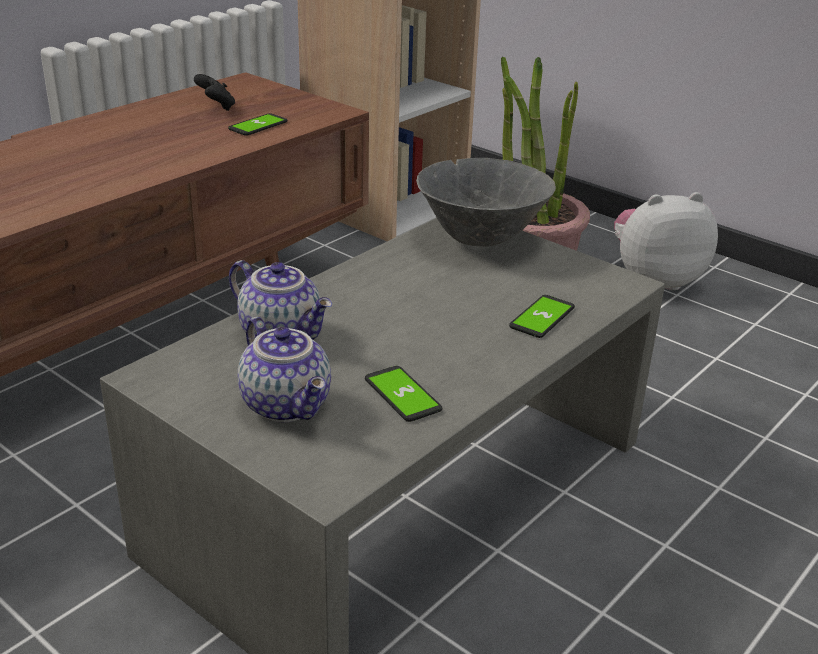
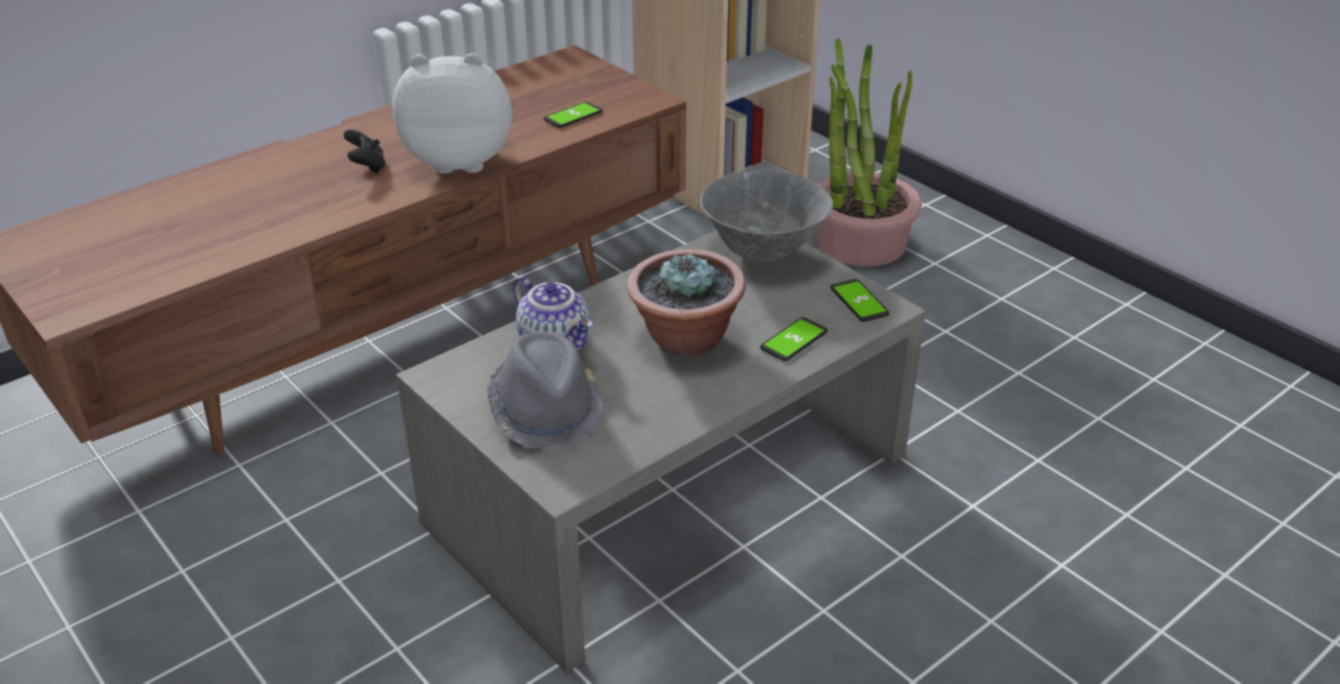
camera: 10 degrees right, 5 degrees up
(216, 107) = (537, 91): black game controller -> black game controller (367, 166)
(288, 405) = (547, 410): teapot -> grey hat
(402, 395) = (645, 408): phone -> phone (859, 302)
(426, 324) = (686, 341): none -> potted plant
(654, 280) = (982, 281): plush toy -> plush toy (460, 160)

